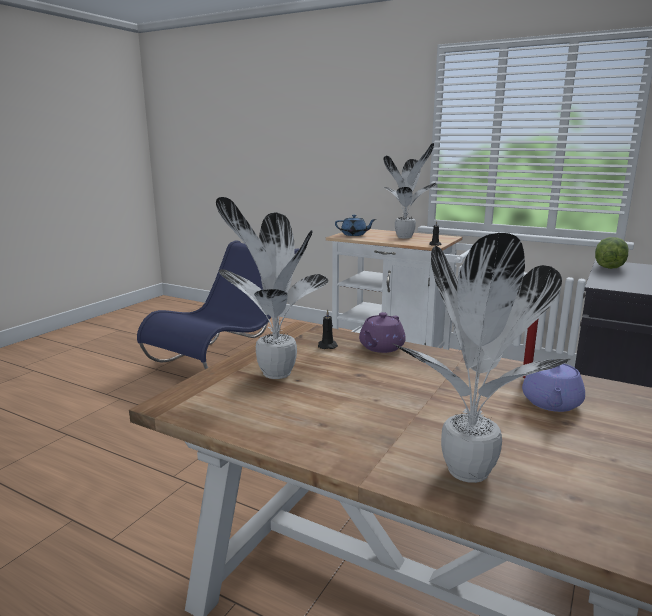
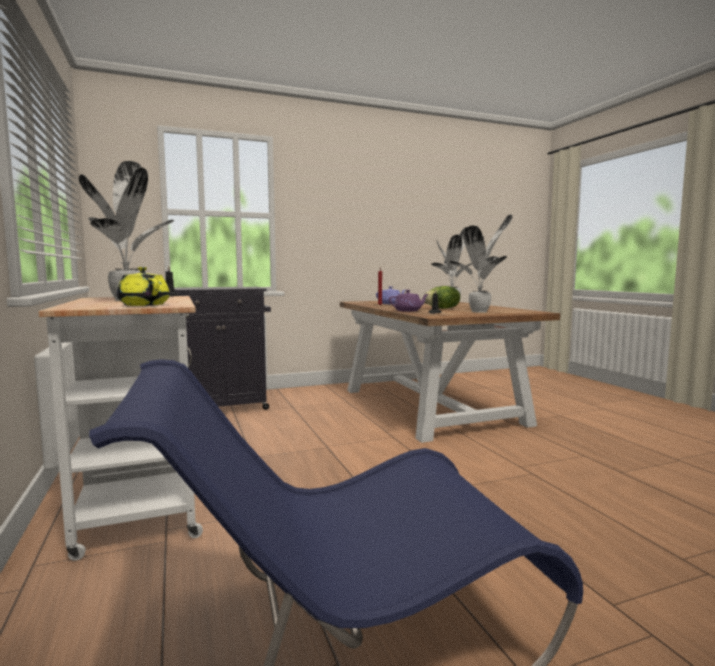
camera: 140 degrees left, 10 degrees down
(354, 235) = (144, 305): blue teapot -> yellow teapot
(608, 267) = (195, 288): lettuce -> lettuce (442, 308)

